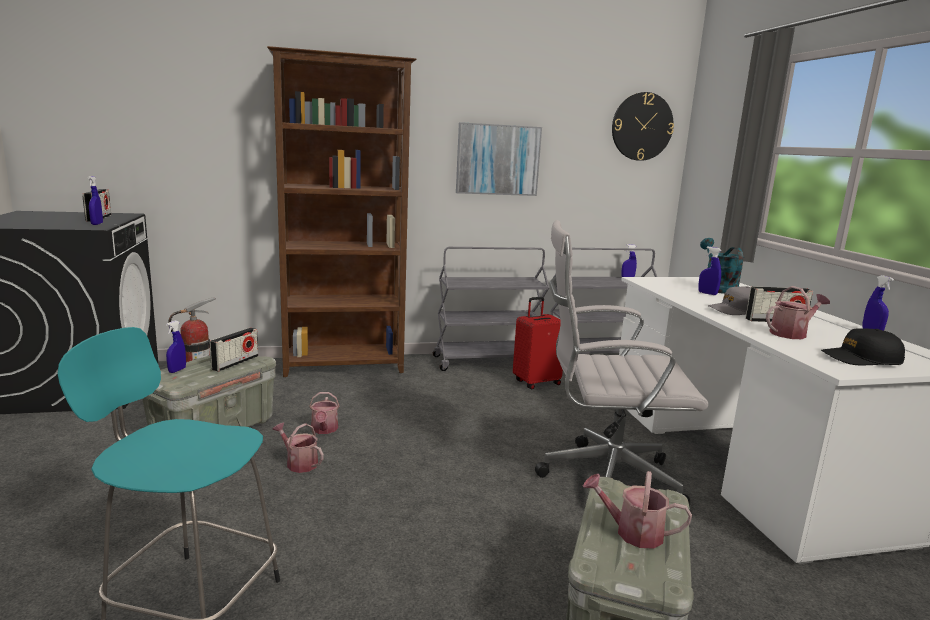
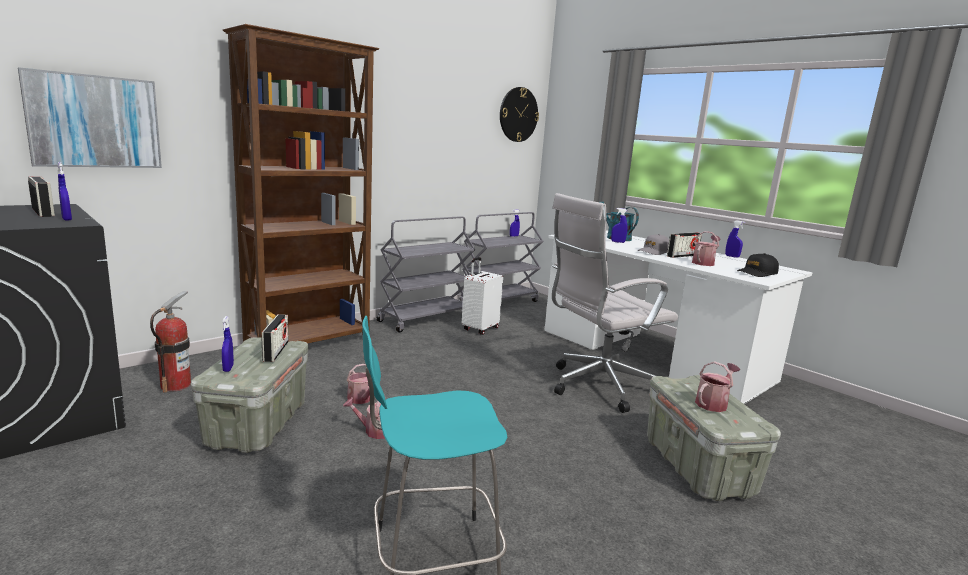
camera: 30 degrees left, 0 degrees up
(498, 160) = (421, 141): picture -> picture (94, 121)
(536, 382) = (479, 329): red suitcase -> white suitcase
(632, 532) = (713, 403): watering can -> watering can turned 150 degrees clockwise

